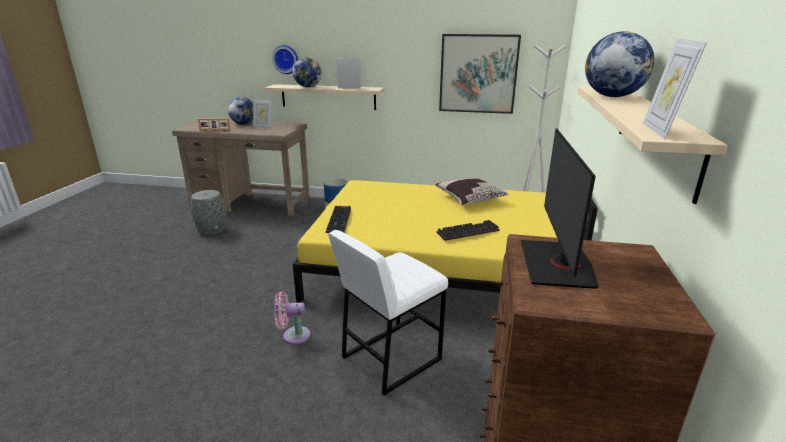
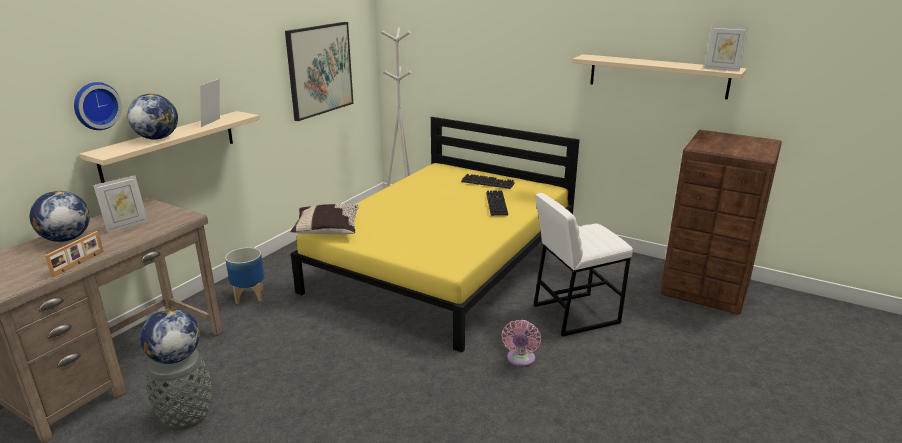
camera: 70 degrees left, 0 degrees up
(340, 221) = (427, 252): keyboard -> keyboard (489, 182)
(389, 359) = (574, 314): white chair -> white chair turned 90 degrees clockwise
(470, 199) = (422, 190): pillow -> pillow (327, 229)
(557, 264) = (724, 147): monitor -> none
(612, 96) = (621, 60): globe -> globe (174, 358)

